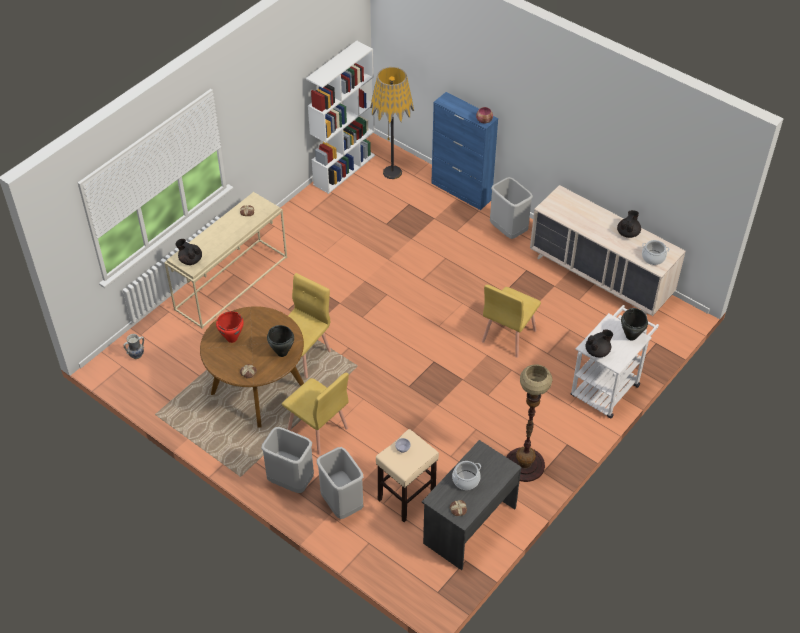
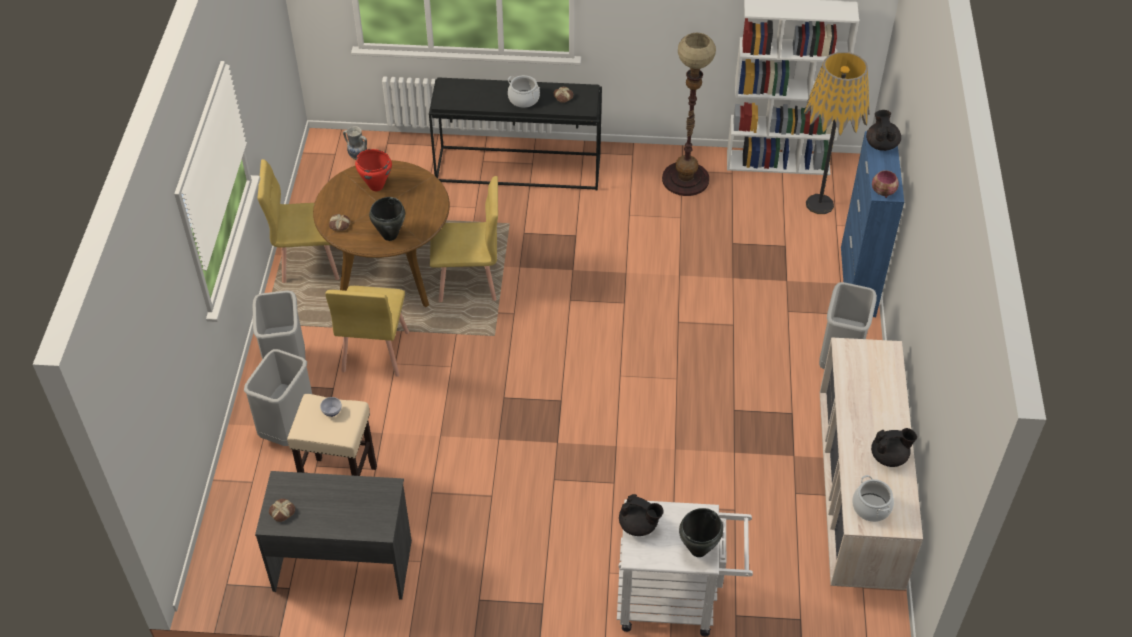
camera: 55 degrees right, 0 degrees up
(190, 260) = (453, 94): black teapot -> black teapot (881, 144)
(231, 282) = (519, 168): beige console table -> black console table
(466, 480) = (331, 497): cooking pot -> cooking pot (523, 99)
(508, 336) = (665, 451): yellow chair -> yellow chair (311, 261)
(525, 465) = (475, 574): floor lamp -> floor lamp (685, 179)

